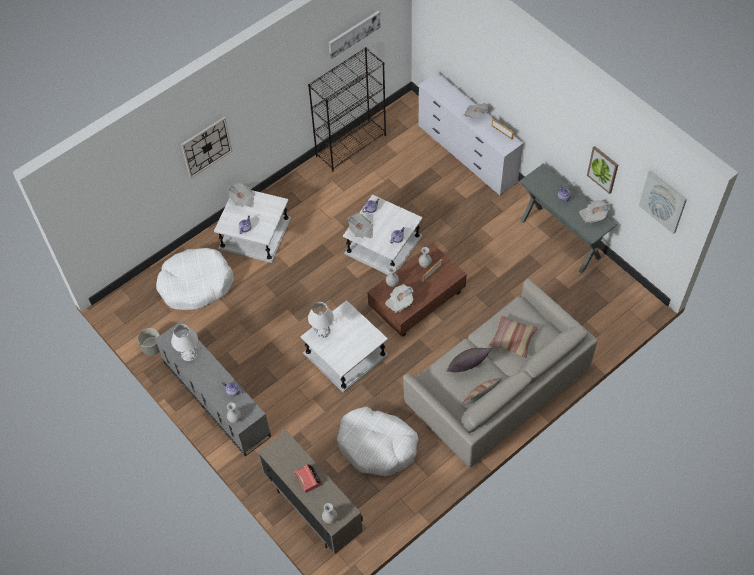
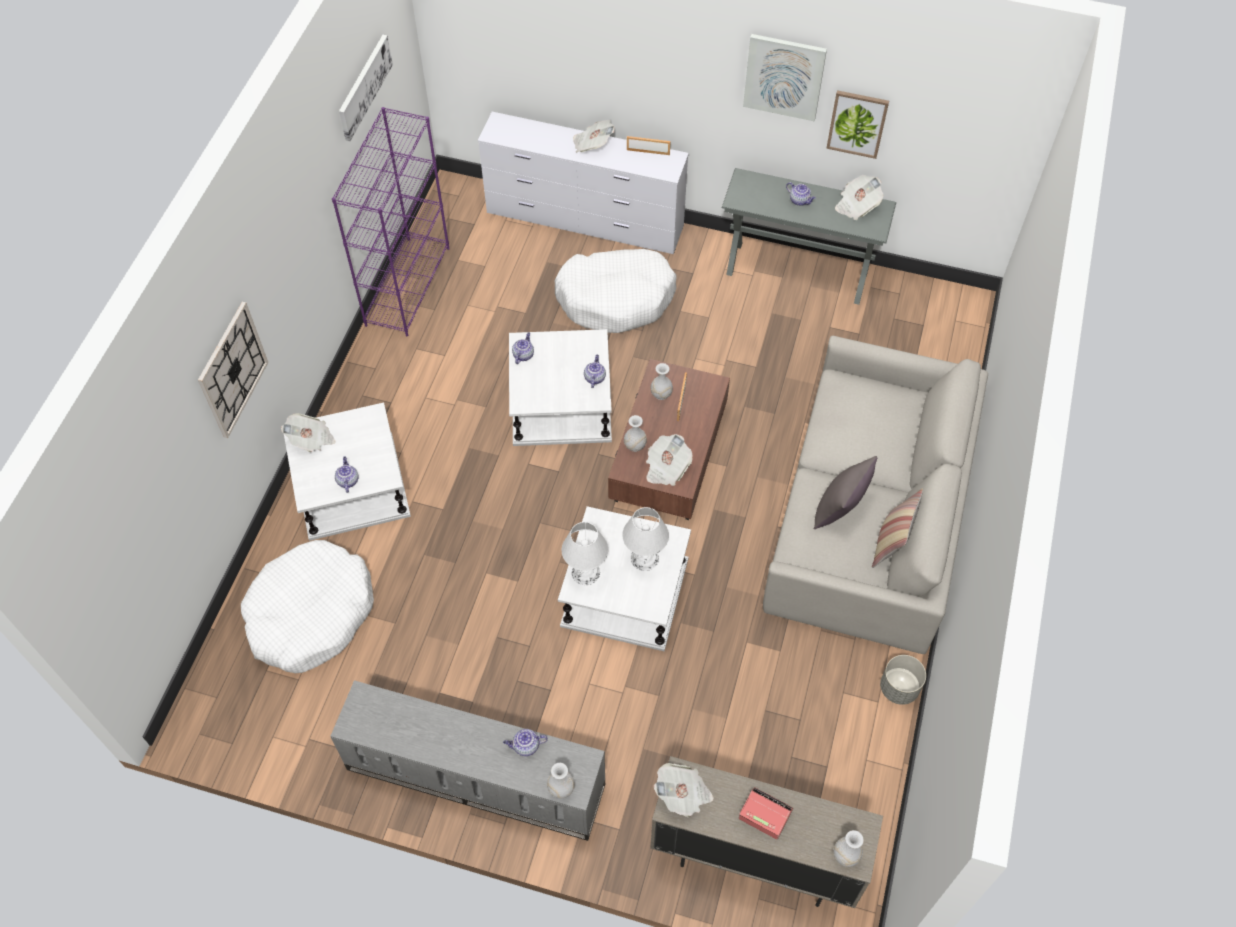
camera: 35 degrees left, 0 degrees up
(152, 347) = (308, 755): grey planter -> grey planter (899, 688)
(189, 353) = (407, 727): white table lamp -> white table lamp (644, 557)
(351, 145) = (407, 285): black bookcase -> purple bookcase
(361, 231) = (533, 393): newspaper -> newspaper (683, 794)
(377, 446) = (773, 701): white dog bed -> white dog bed (616, 298)
(512, 339) = (868, 433): pillow -> none
(663, 201) = (986, 122): picture -> picture (784, 76)

